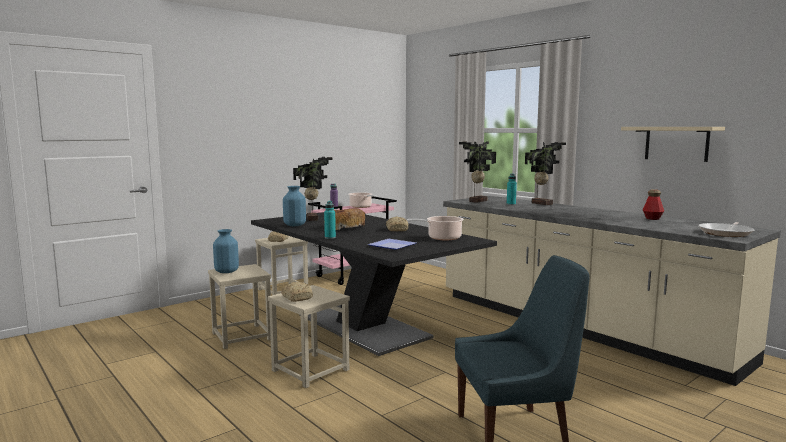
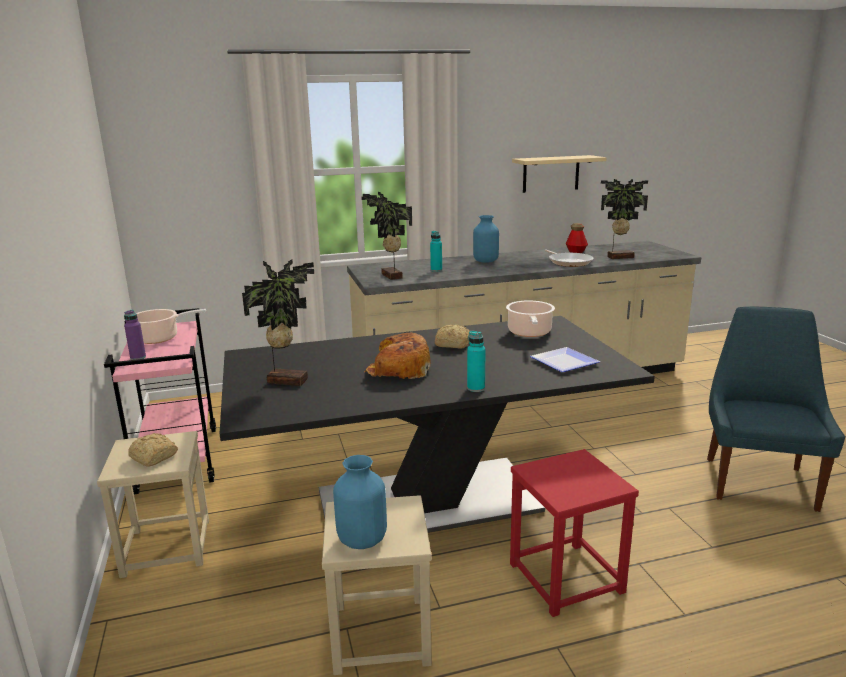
camera: 65 degrees left, 10 degrees up
(295, 225) = (336, 400): blue vase -> blue vase (486, 261)
(297, 298) = (580, 487): bread -> none
(310, 370) = (566, 578): beige stool -> red stool
(542, 203) = (445, 260): potted plant -> potted plant (619, 257)
(726, 233) = (657, 251): frying pan -> frying pan (569, 262)

